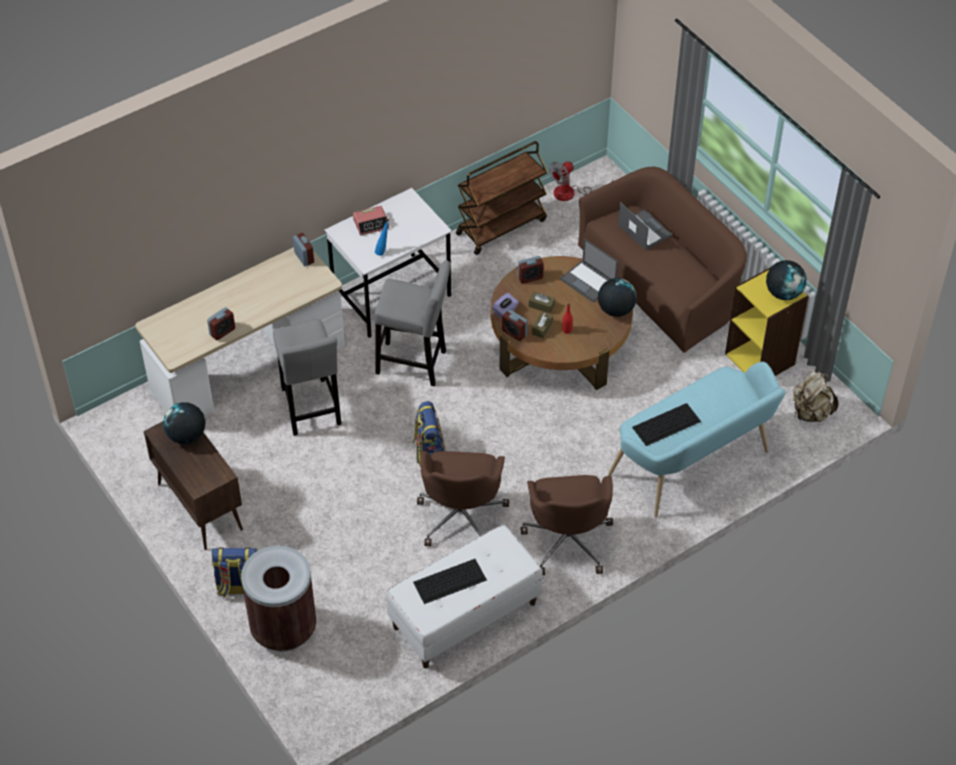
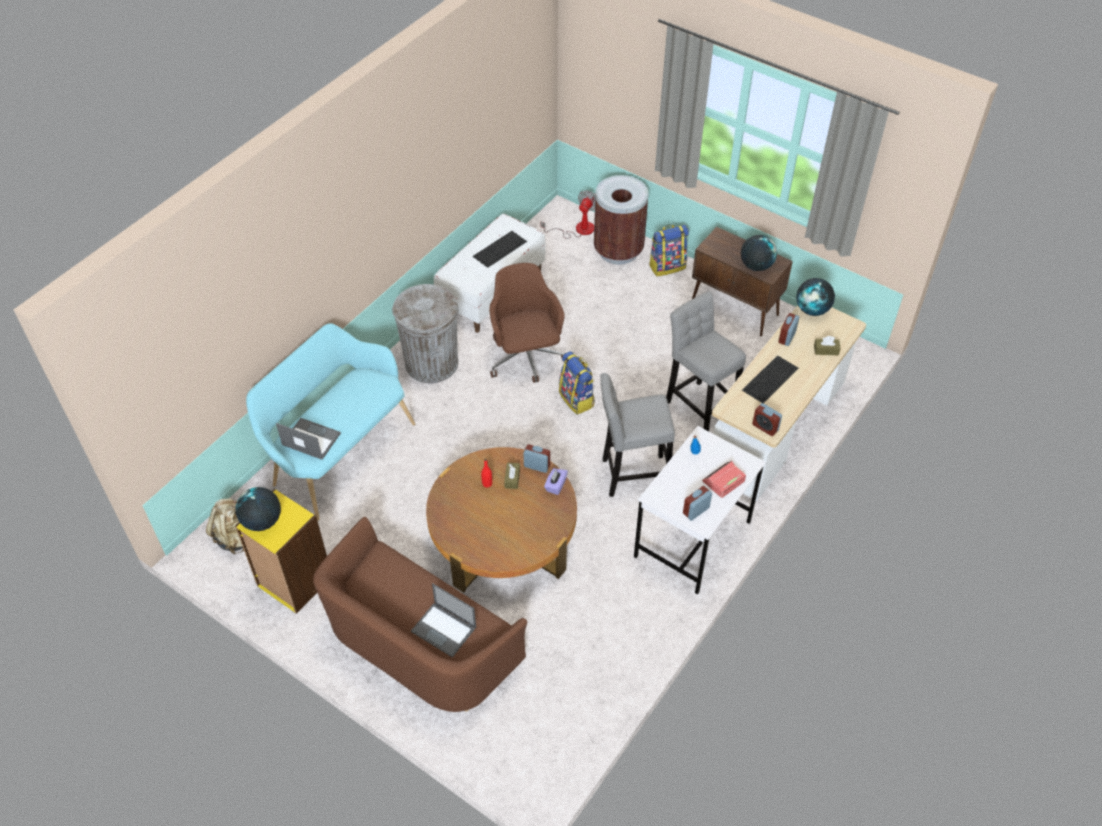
camera: 160 degrees right, 0 degrees up
(501, 226) = (621, 663): brown cart -> none
(530, 277) = (546, 531): alarm clock -> alarm clock (696, 510)
(541, 306) = (522, 502): brown tissue box -> brown tissue box (826, 350)
(568, 540) = (432, 363): brown office chair -> grey trash can
(572, 194) = (560, 738): fan -> fan (577, 229)
(588, 281) = (484, 544): laptop -> laptop (310, 439)
(615, 310) = (445, 520): globe -> globe (812, 310)
(667, 424) = (360, 397): keyboard -> keyboard (770, 379)

